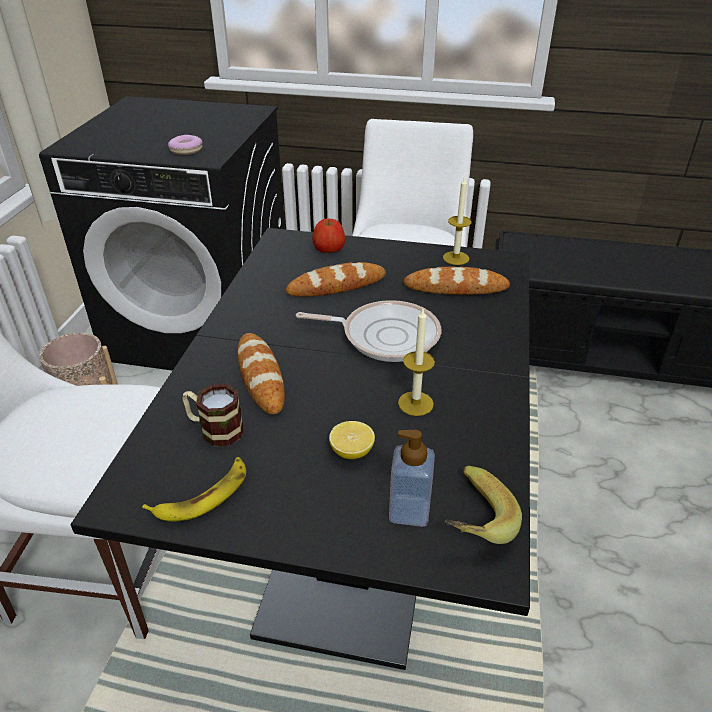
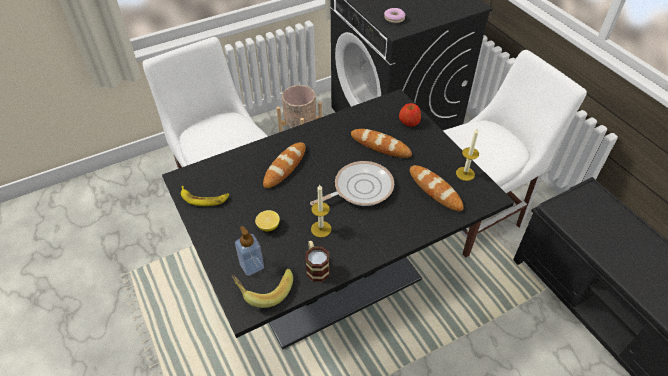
camera: 50 degrees right, 10 degrees up
(215, 429) = (240, 176): mug -> mug (316, 267)
(385, 335) = (360, 188): frying pan -> frying pan turned 90 degrees counterclockwise

